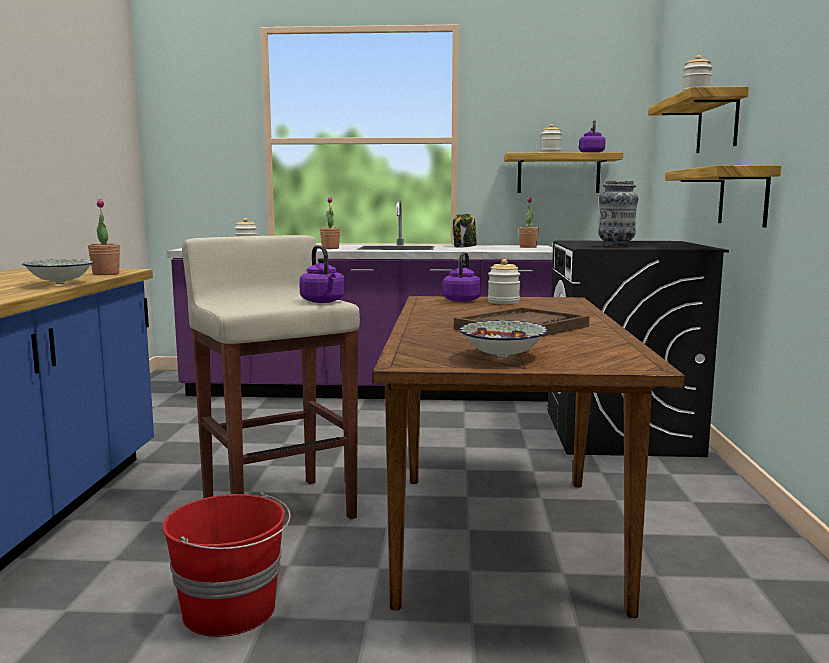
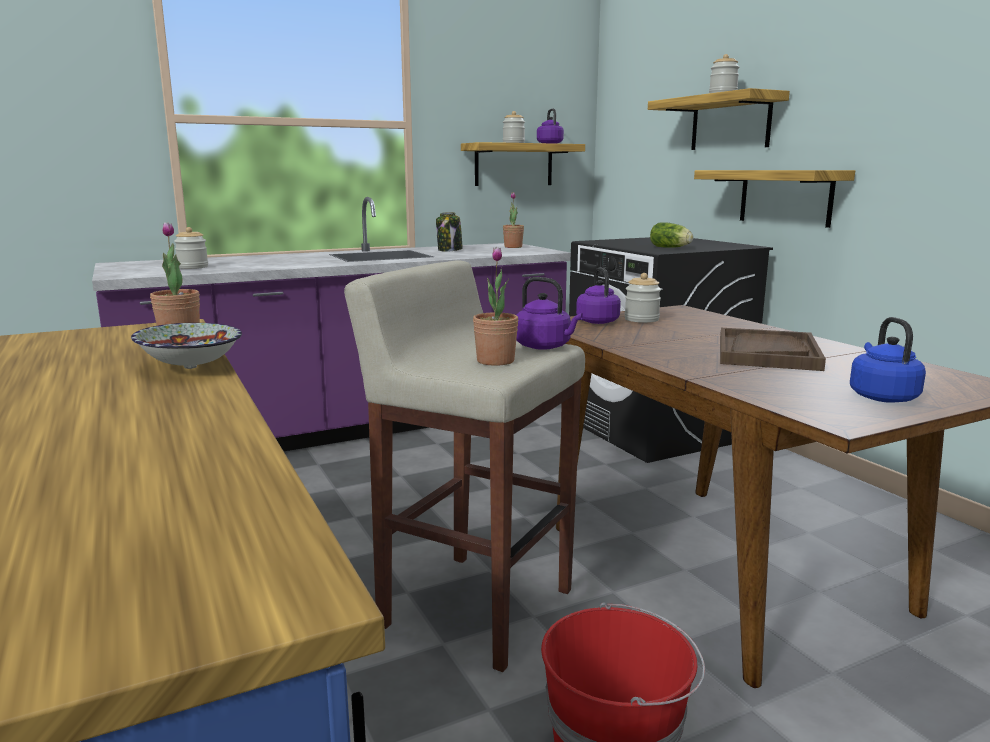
camera: 30 degrees left, 5 degrees up
(330, 248) = (311, 262): potted plant -> potted plant (495, 361)
(502, 357) = (881, 396): bowl -> blue kettle
(616, 246) = (671, 247): vase -> lettuce

